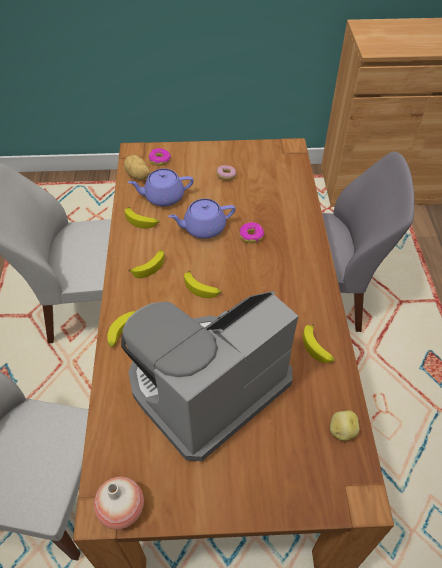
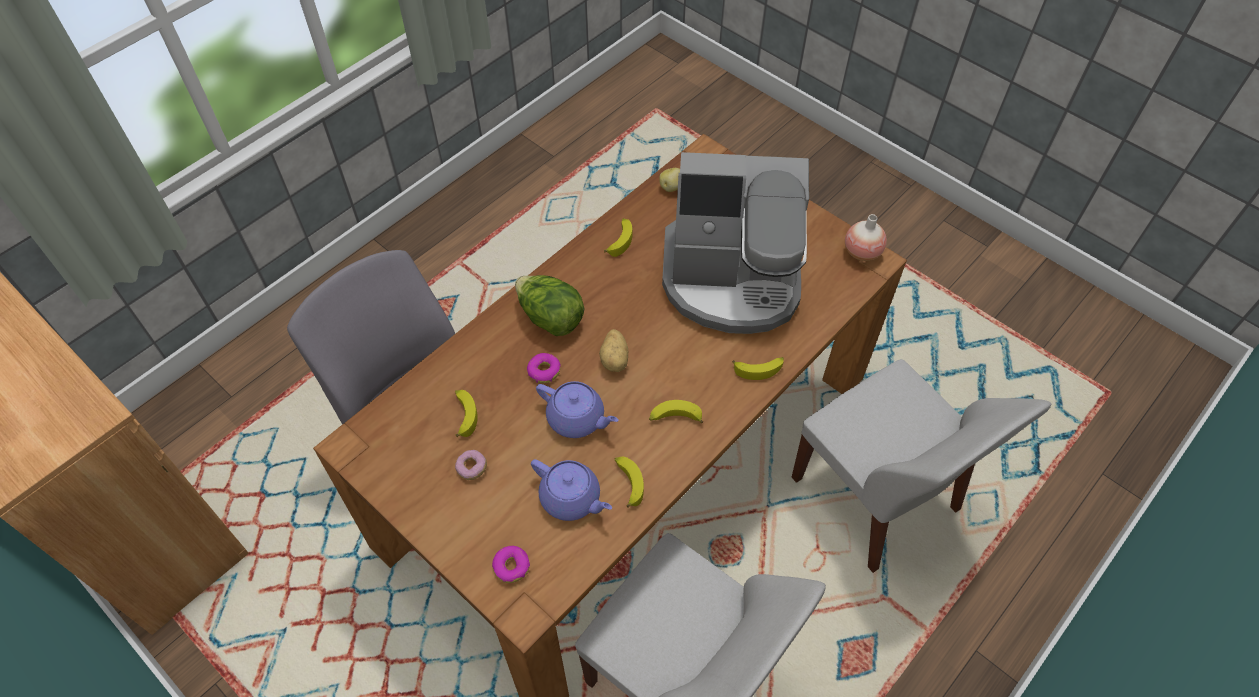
camera: 135 degrees left, 5 degrees up
(138, 176) = (565, 560): potato -> potato (615, 359)
(202, 288) = (651, 356): banana -> banana (464, 415)
(287, 263) = (550, 318): none -> lettuce

